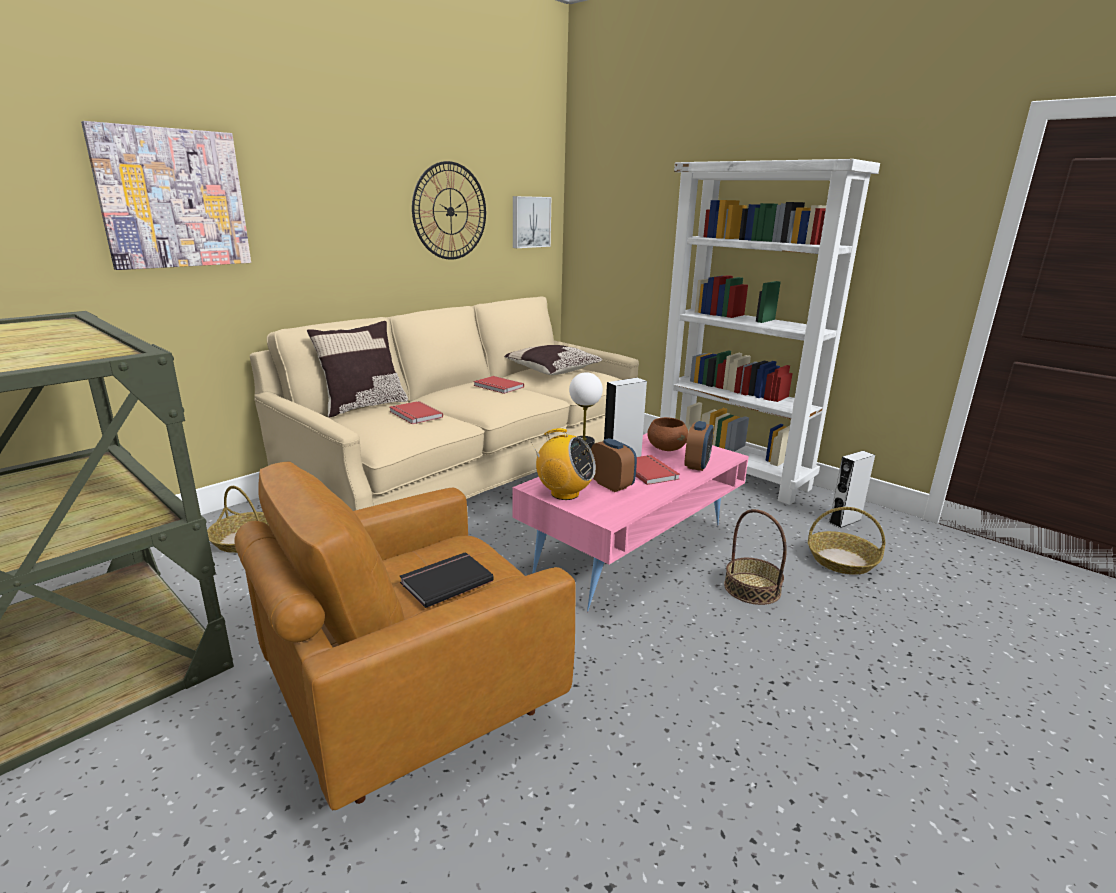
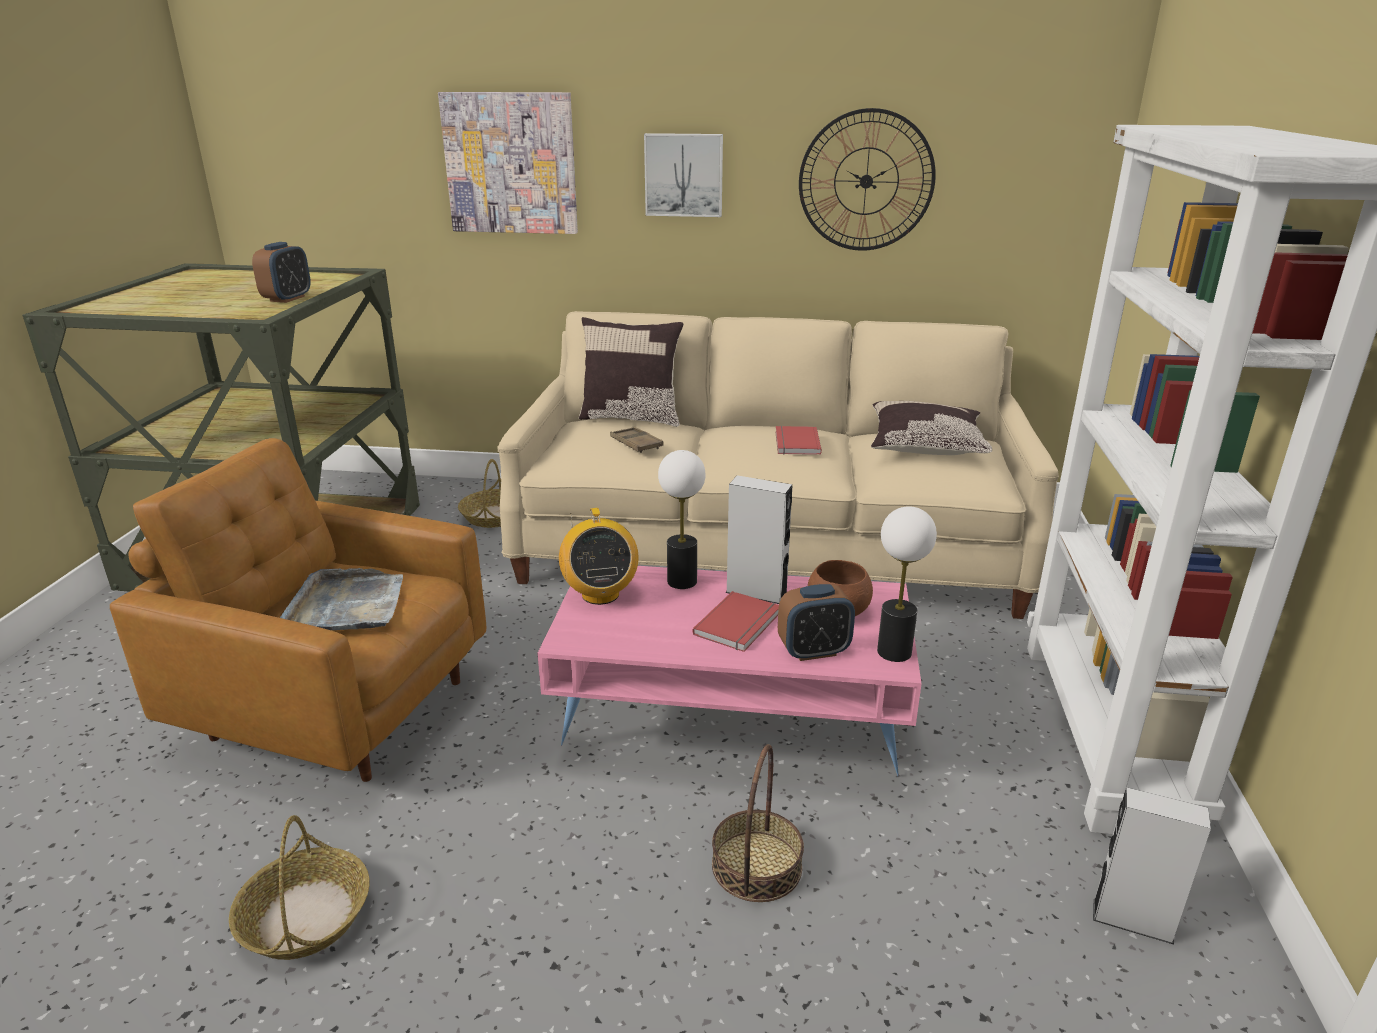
camera: 55 degrees right, 5 degrees up
(414, 415) = (636, 444): red book -> brown tray
(445, 581) = (347, 605): black book -> grey tray
(530, 222) = (1032, 201): picture -> picture (684, 175)
(611, 485) = (660, 614): alarm clock -> alarm clock (287, 299)
(717, 451) = (894, 652): none -> table lamp
(841, 560) = (965, 949): basket -> basket (305, 916)

